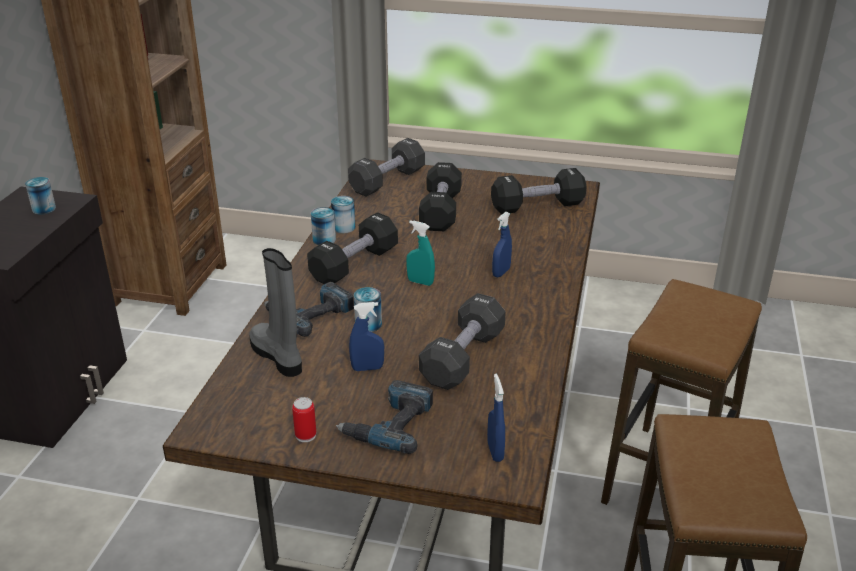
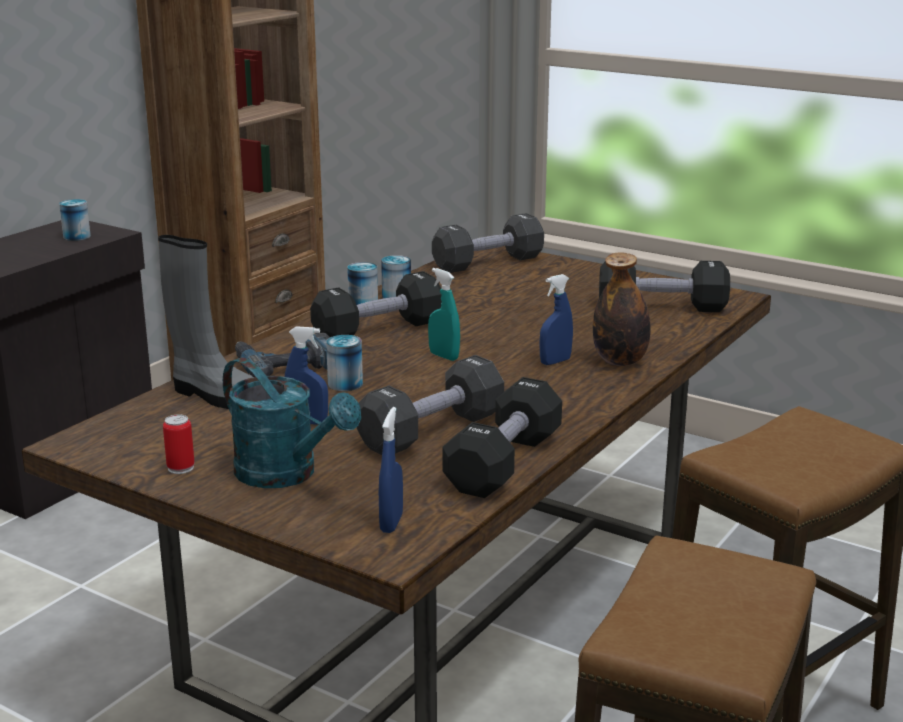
camera: 20 degrees right, 10 degrees down
(278, 356) = (215, 396): grey boot -> grey boot turned 135 degrees clockwise
(389, 423) = (287, 474): power drill -> turquoise watering can
(440, 211) = (530, 297): black dumbbell -> black dumbbell (504, 463)
(544, 264) = (620, 361): none -> bottle

